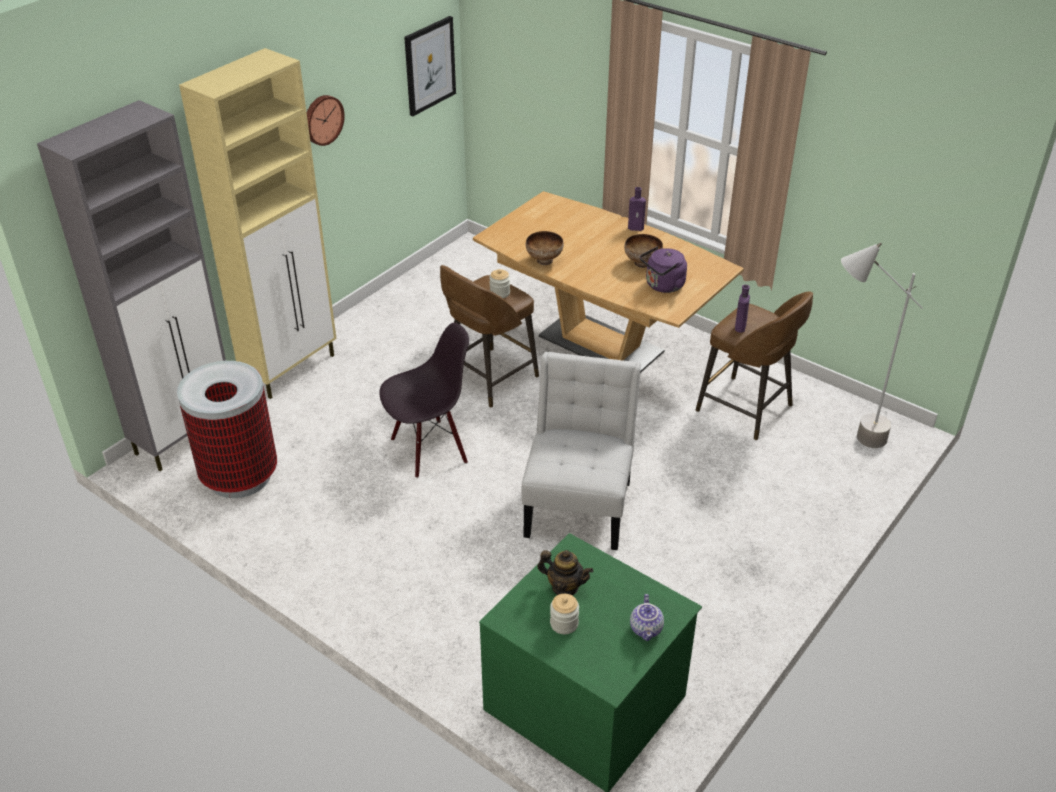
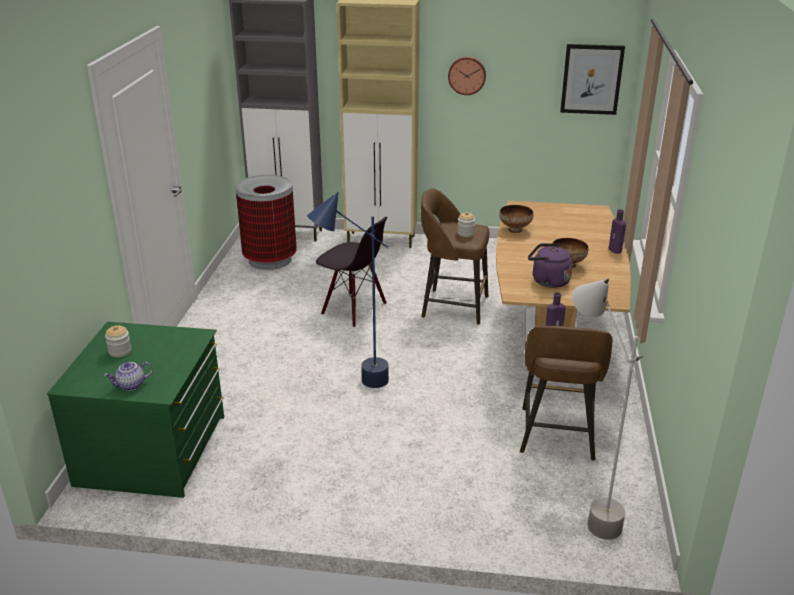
camera: 60 degrees right, 10 degrees down
(564, 587) = (157, 342): teapot -> none
(579, 504) = (354, 386): white chair -> blue floor lamp

